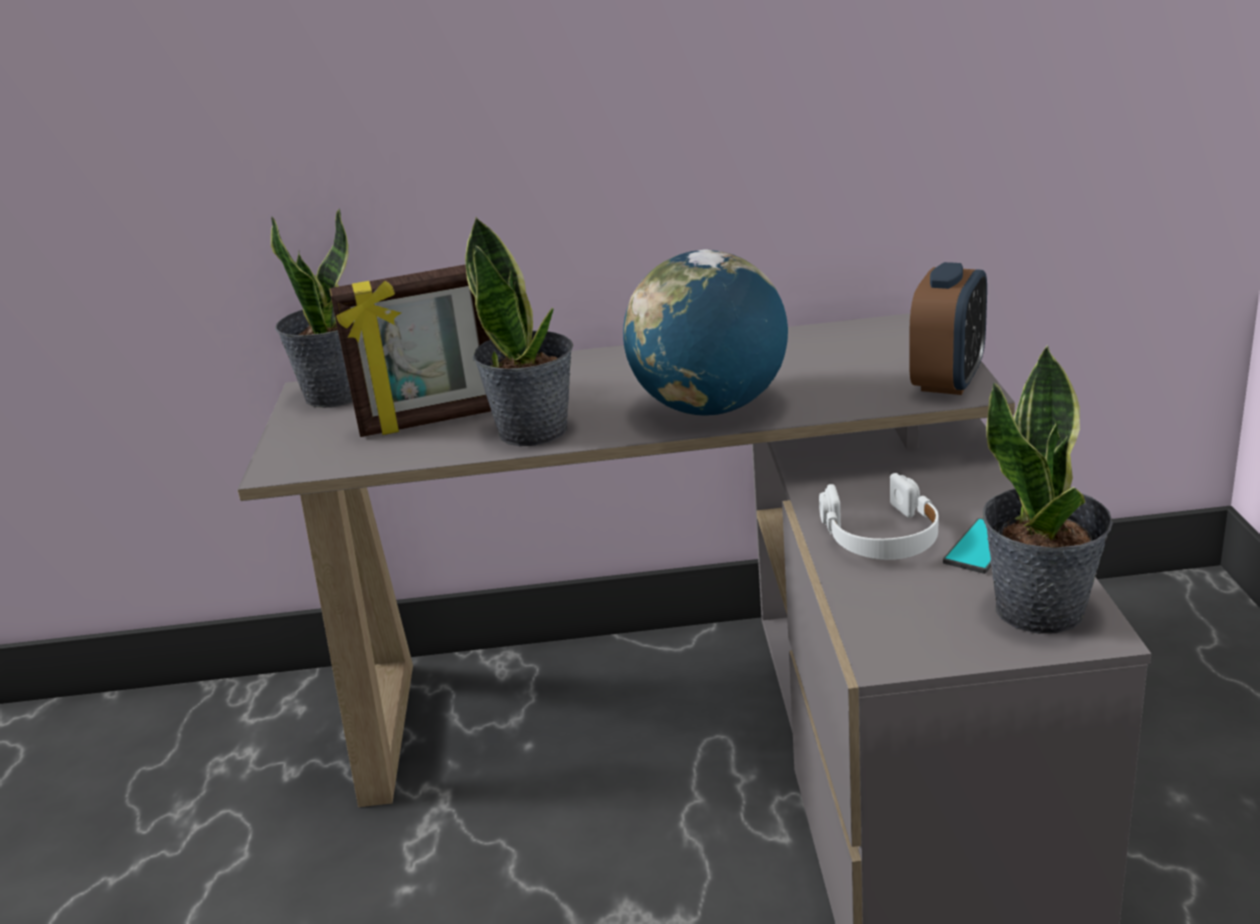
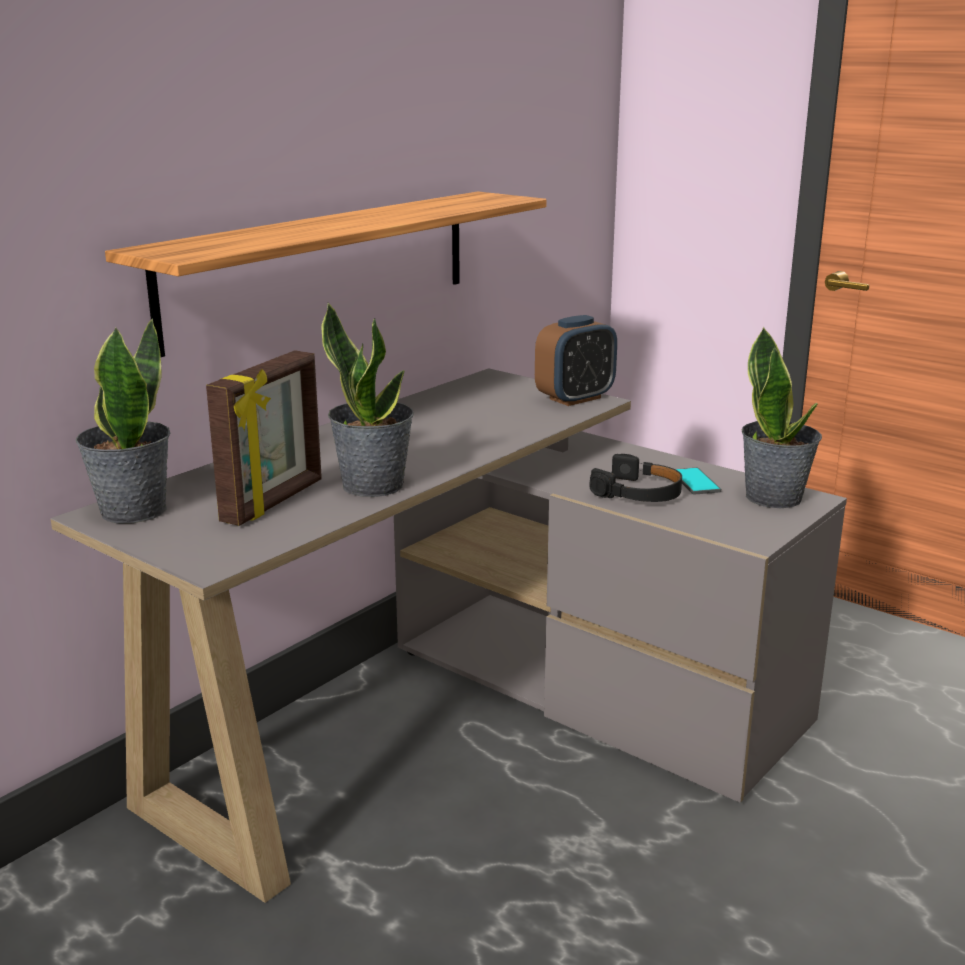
camera: 50 degrees left, 5 degrees down
(645, 159) = (323, 266): none -> shelf
(710, 408) = (468, 443): globe -> none
(881, 535) = (638, 493): white headphones -> black headphones
(948, 380) = (575, 398): alarm clock -> alarm clock turned 75 degrees clockwise

